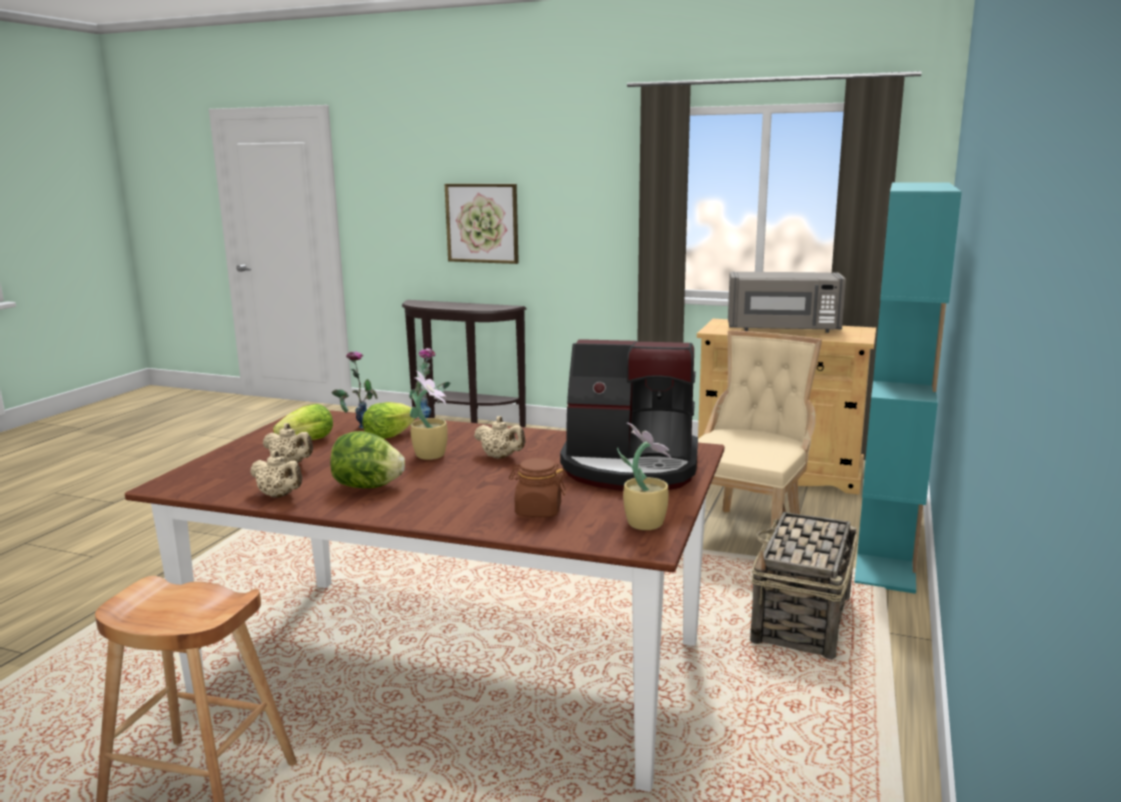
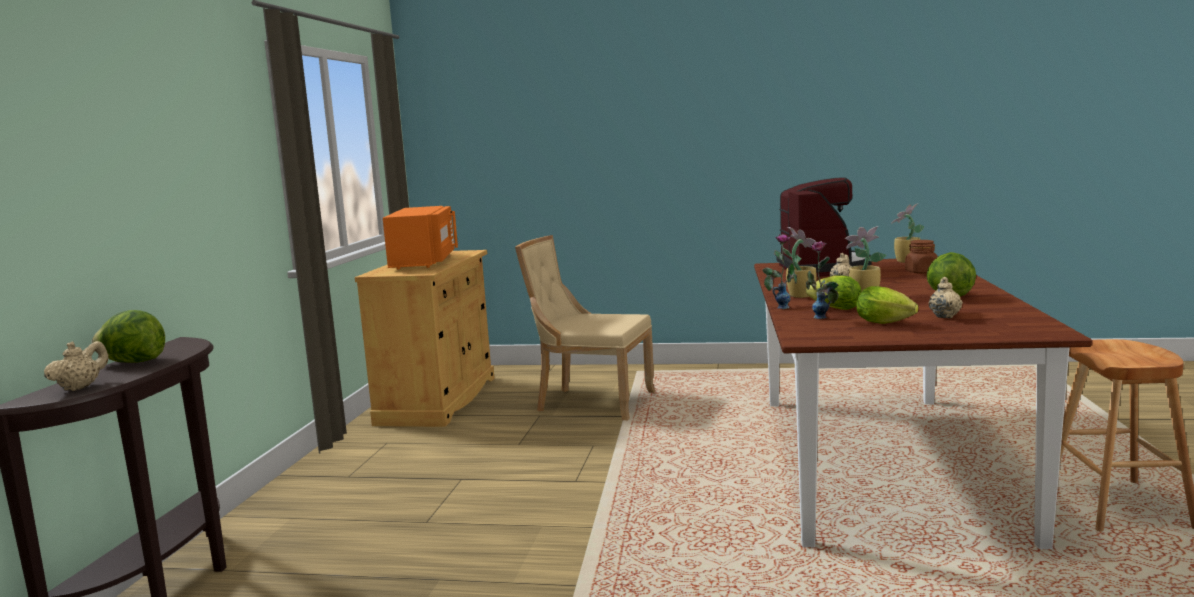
camera: 100 degrees left, 5 degrees down
(279, 496) = (1004, 307): beige teapot -> beige teapot (80, 387)
(465, 305) = (133, 362): none -> lettuce
(471, 434) = (801, 295): none -> potted plant
(482, 223) = (93, 211): picture -> none
(783, 329) = (424, 262): grey microwave -> orange microwave
(801, 620) = (719, 385): basket -> none
(887, 546) = (593, 371): turquoise bookcase -> none

